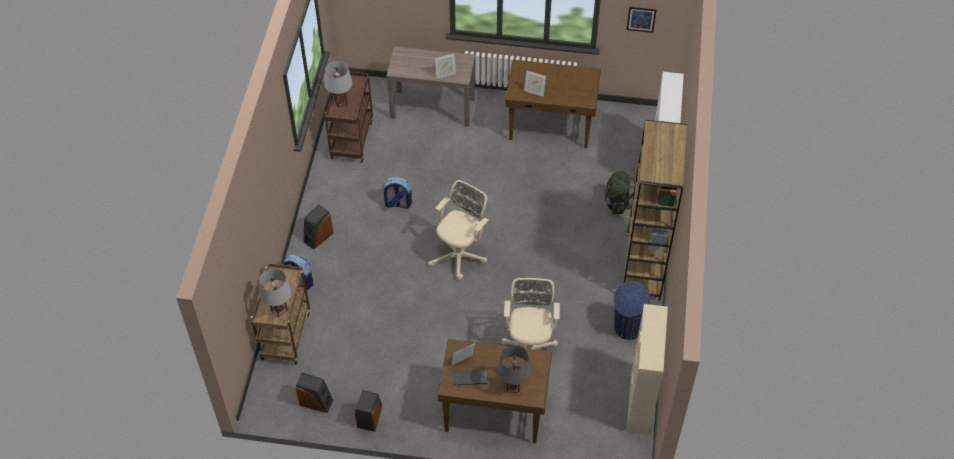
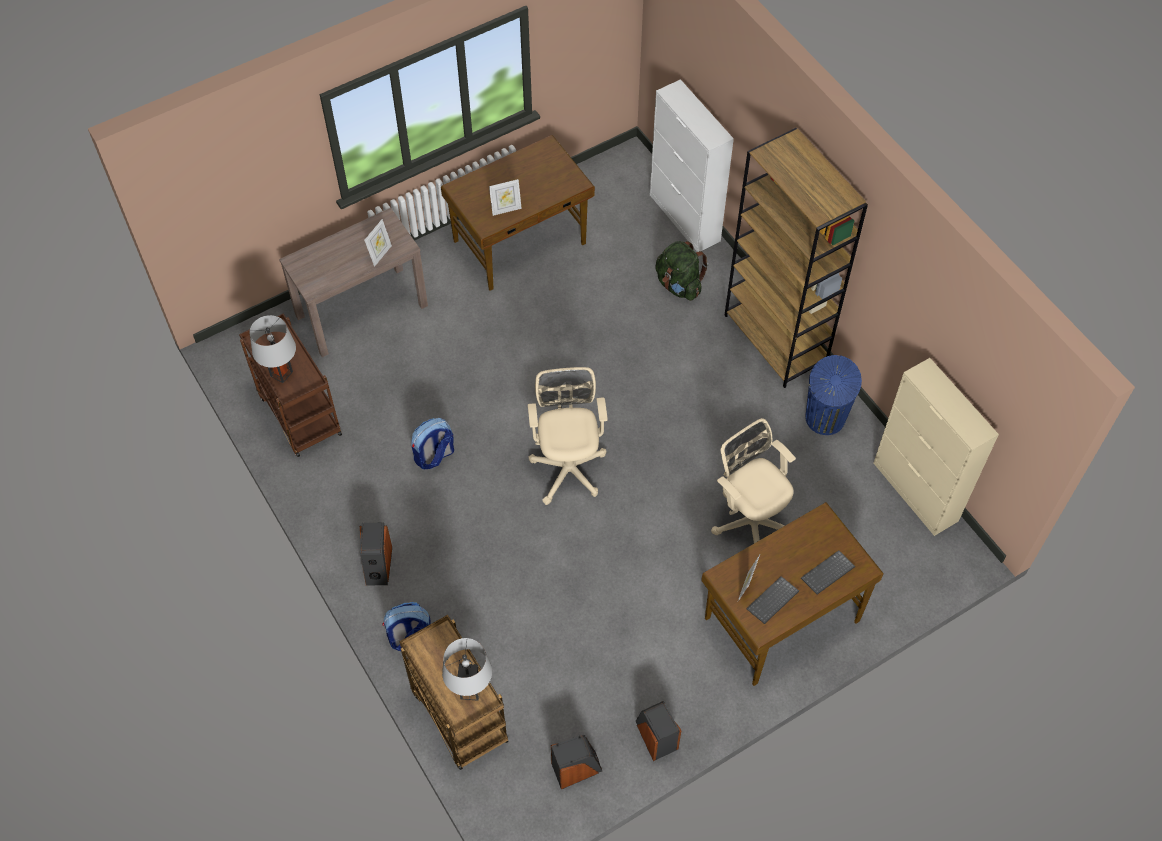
camera: 40 degrees left, 5 degrees up
(513, 387) = (827, 574): grey table lamp -> keyboard
(641, 19) = (582, 41): picture -> none

